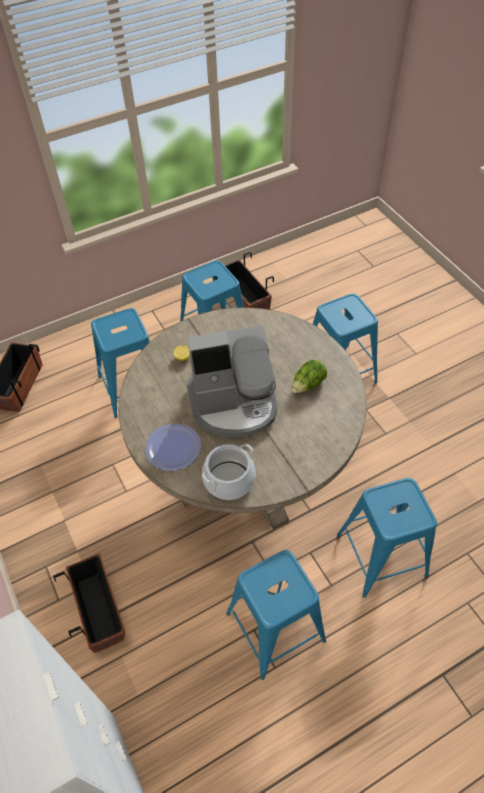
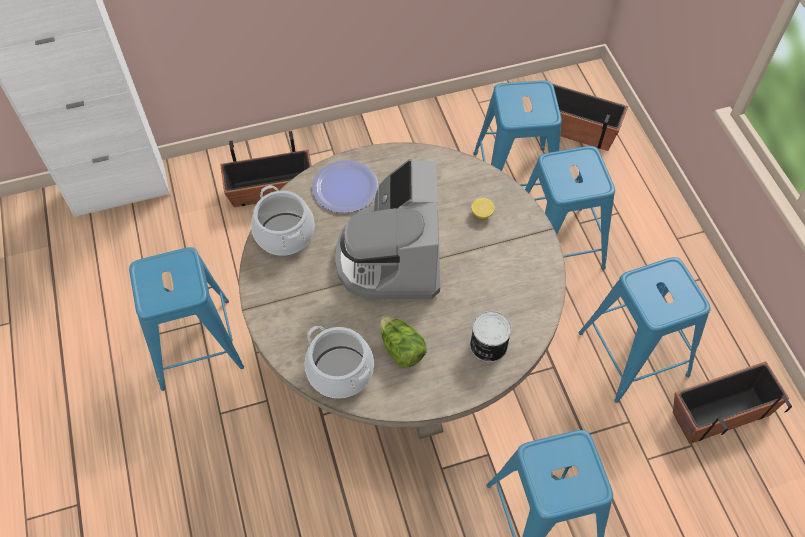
camera: 100 degrees right, 5 degrees up
(290, 340) = (487, 346): none -> can
(337, 415) = (340, 371): none -> cooking pot
(381, 554) = (237, 484): blue stool -> blue stool (514, 178)

